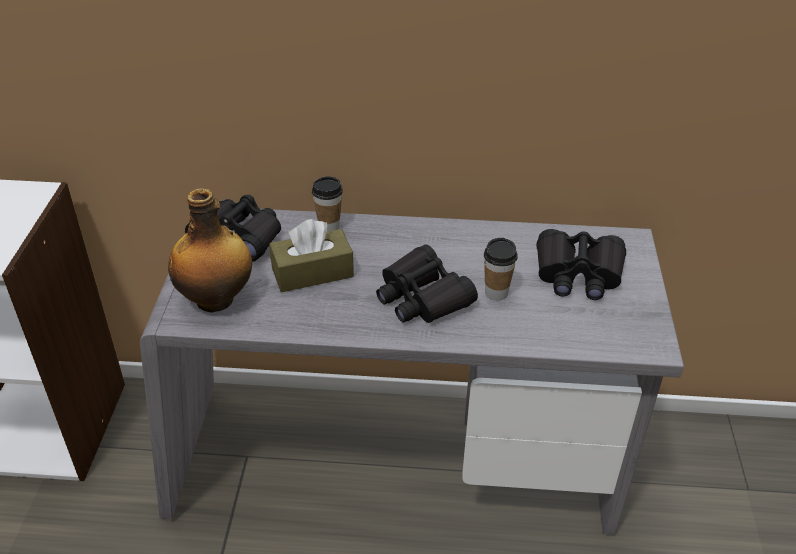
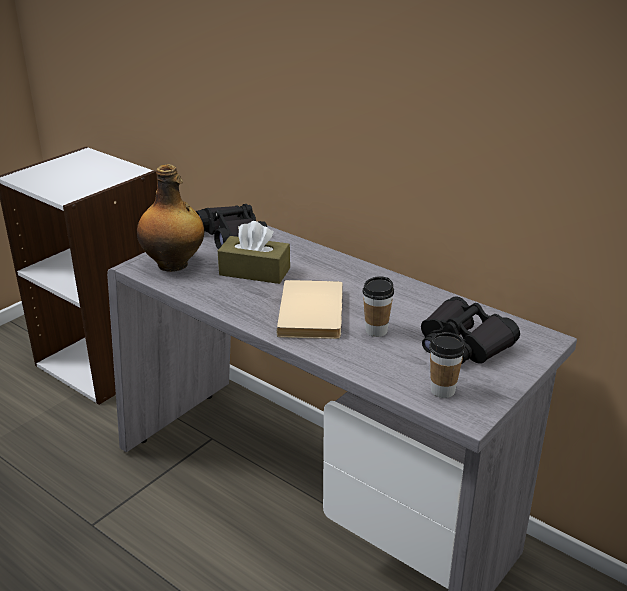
camera: 35 degrees right, 10 degrees down
(329, 227) = (300, 250): cup -> cup (442, 390)
(422, 297) = (314, 313): black binoculars -> beige book

